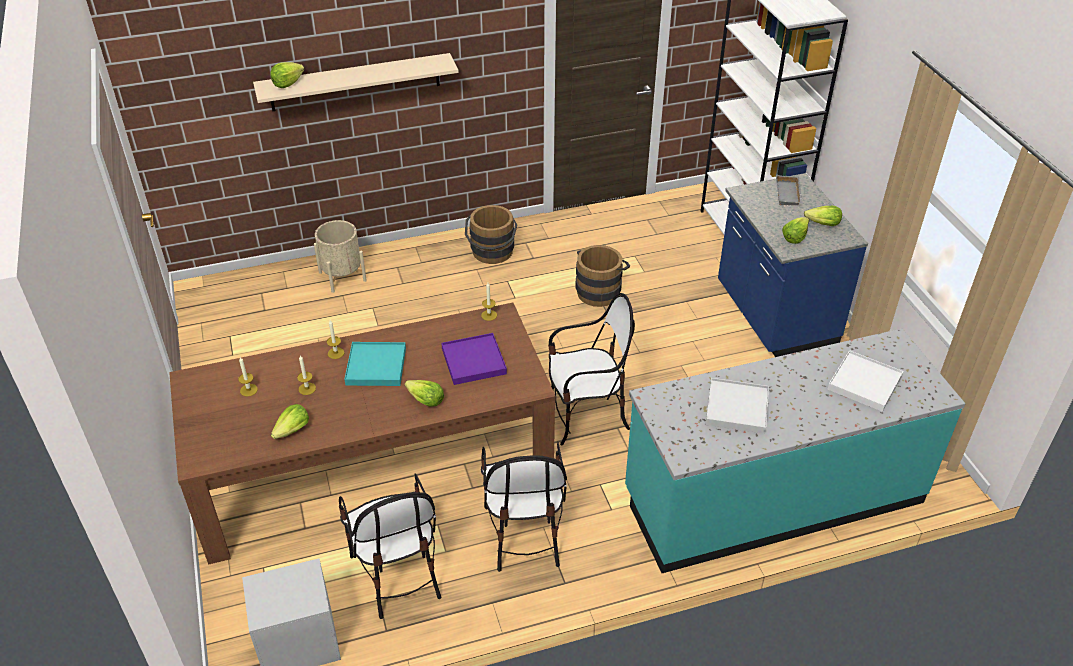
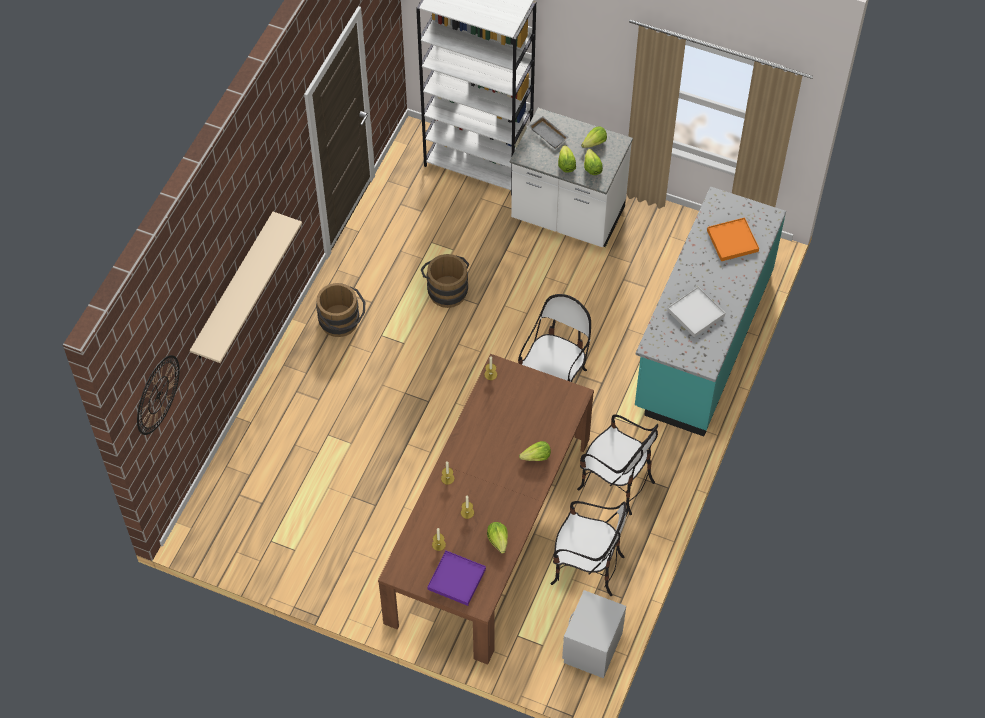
camera: 50 degrees left, 15 degrees up
(180, 82) = (158, 395): none -> wall clock
(287, 83) = (216, 331): lettuce -> lettuce (566, 165)
(342, 276) = (272, 432): beige planter -> none
(376, 366) = (481, 464): turquoise tray -> none
(474, 361) = (525, 410): purple tray -> purple tray (457, 579)
(773, 317) = (567, 216): blue counter -> white counter
(864, 383) = (732, 241): white tray -> orange tray

